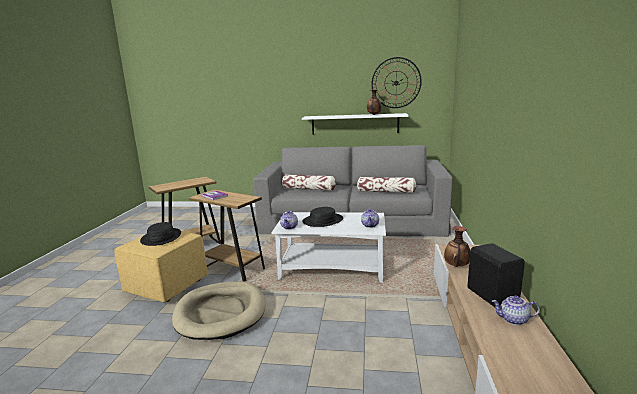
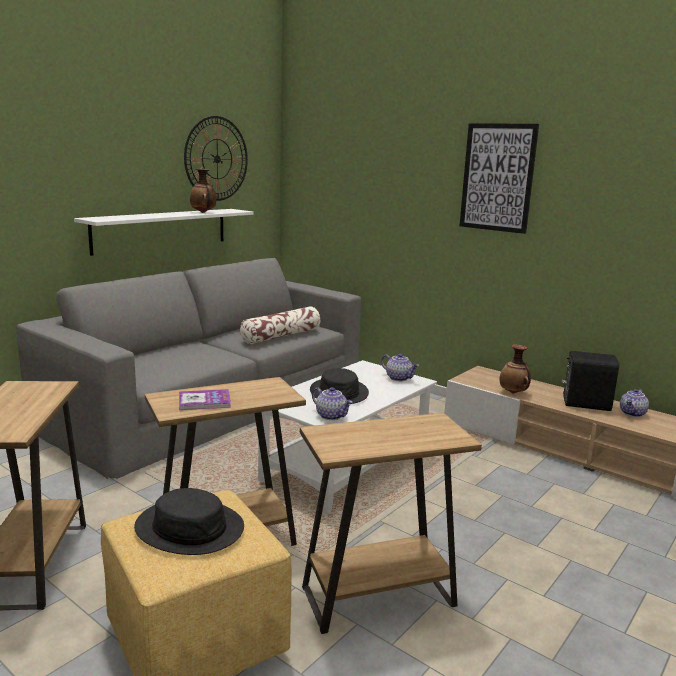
camera: 60 degrees left, 0 degrees up
(220, 313) = (378, 596): beige dog bed -> brown side table
(309, 189) = (166, 360): pillow -> none
(506, 85) = (497, 177): none -> picture

